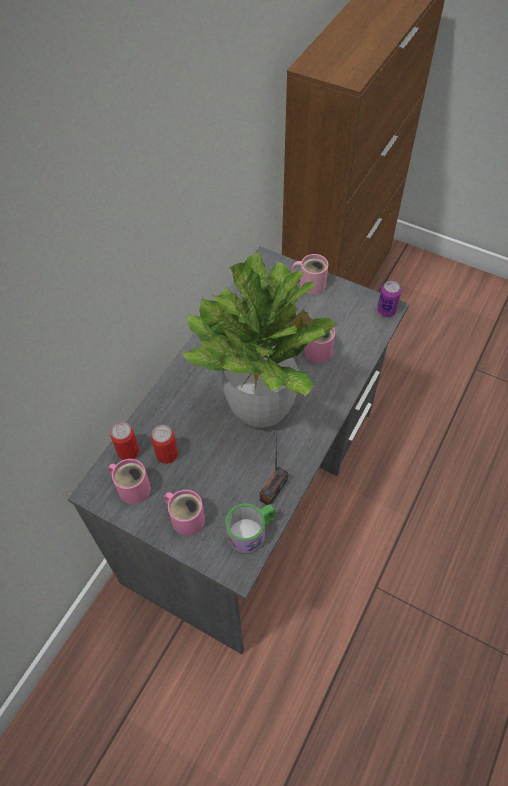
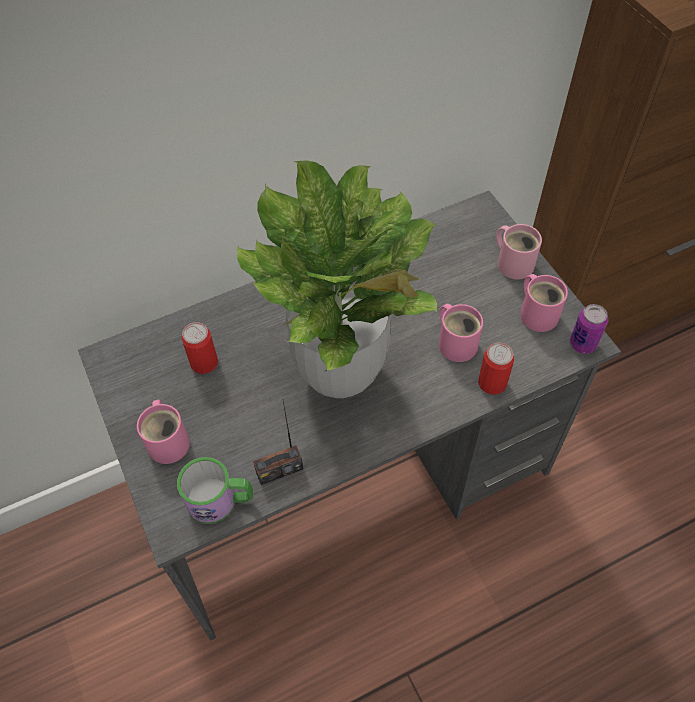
camera: 35 degrees right, 0 degrees up
(128, 451) = (170, 336): can -> can (492, 383)
(132, 486) = (144, 375): pink mug -> pink mug (538, 312)

